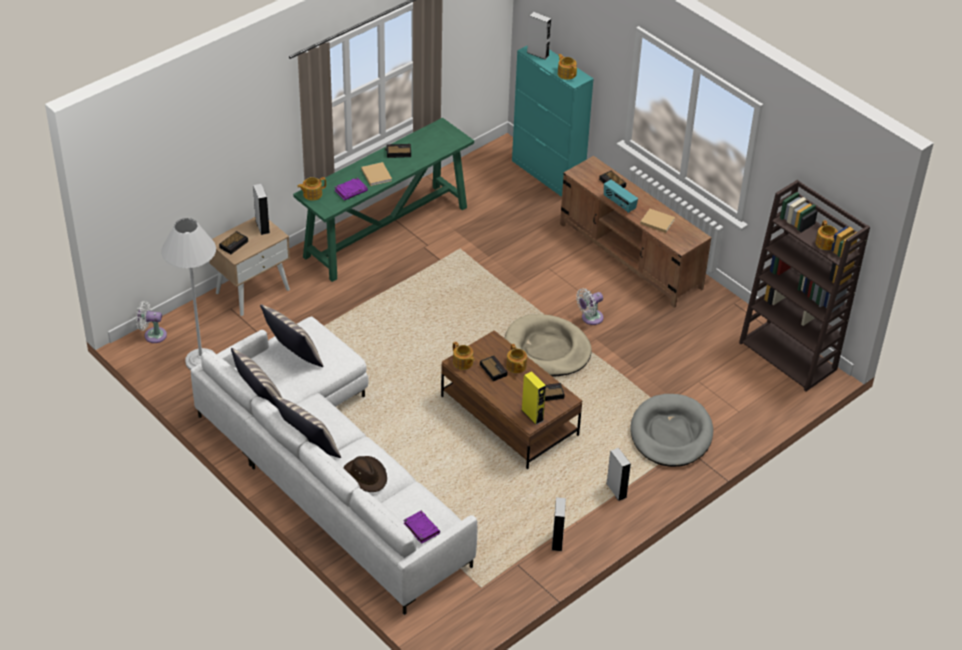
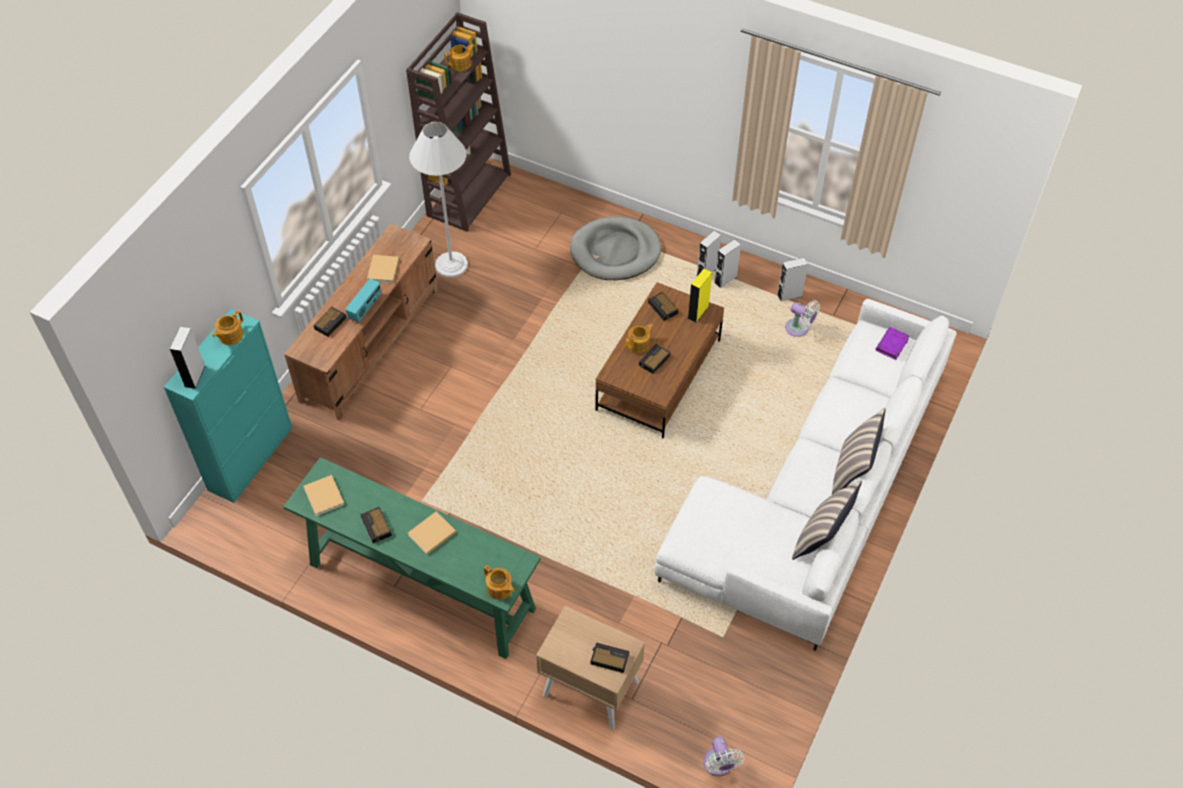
camera: 110 degrees left, 10 degrees up
(201, 361) = (732, 689): white floor lamp -> white floor lamp (451, 265)
(262, 226) = (561, 641): grey speaker -> grey speaker (725, 280)
(293, 357) = (737, 538): pillow -> none
(351, 191) = (474, 549): purple book -> none
(365, 476) = (859, 409): brown hat -> none
(437, 135) = (324, 497): none -> beige book
(463, 363) = (658, 388): teapot -> none
(547, 349) = (549, 373): beige dog bed -> none
(590, 318) = (485, 351): white fan -> white fan (799, 329)

